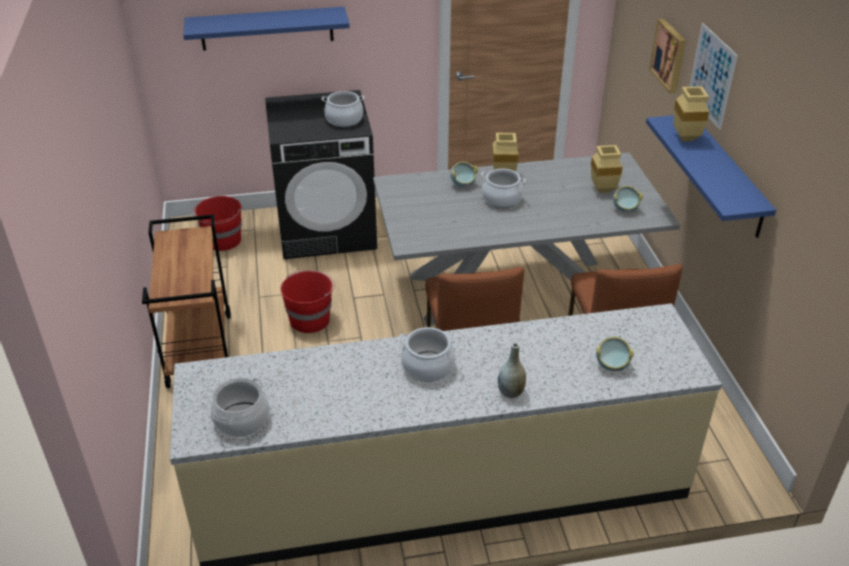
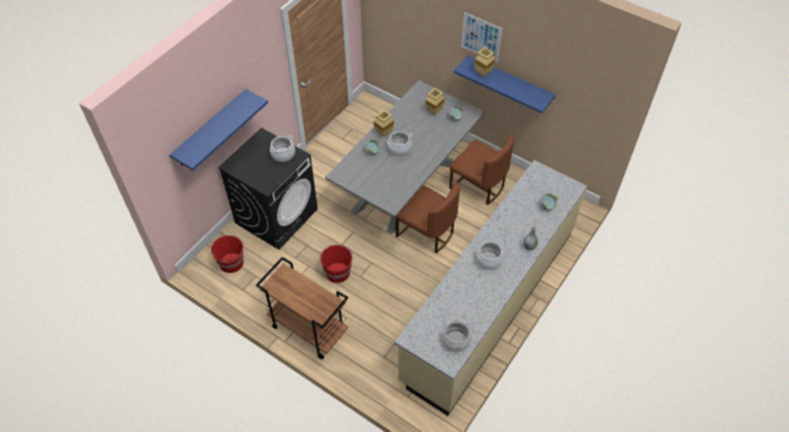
camera: 45 degrees left, 15 degrees up
(670, 55) = (435, 27): picture -> none

